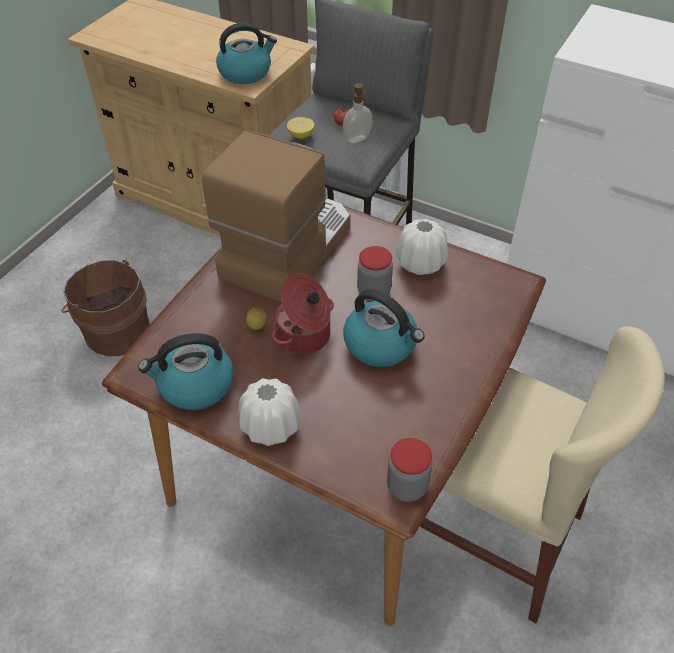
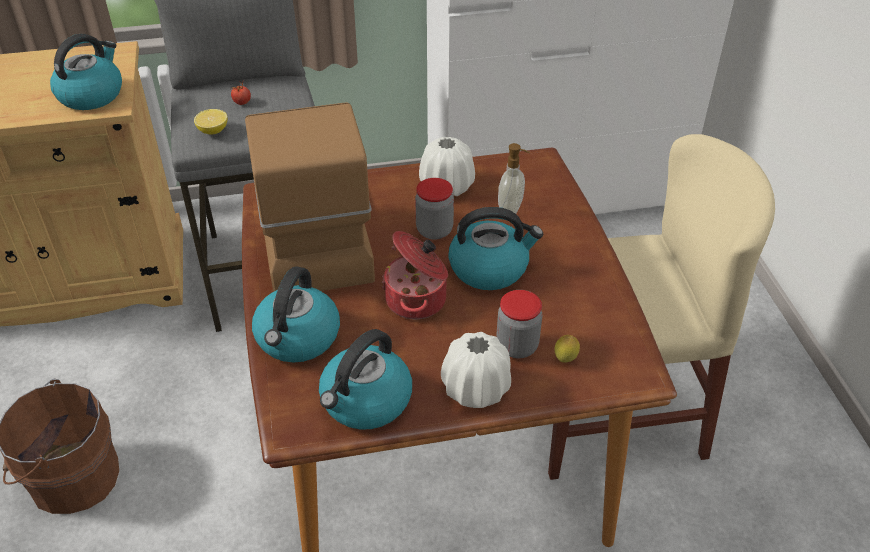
camera: 40 degrees left, 5 degrees down
(202, 314) = (298, 338): none -> kettle
(257, 328) = (366, 318): lemon -> lemon (565, 360)
(357, 139) = (275, 110): soap dispenser -> soap dispenser (511, 210)
(407, 486) = (634, 360): jar -> jar (517, 346)

